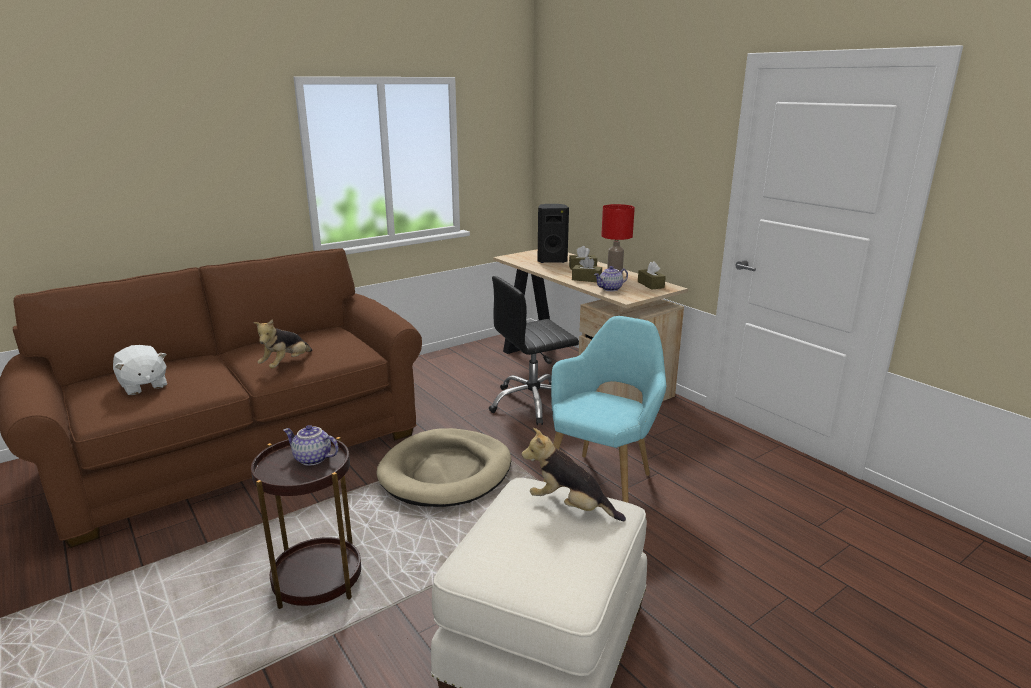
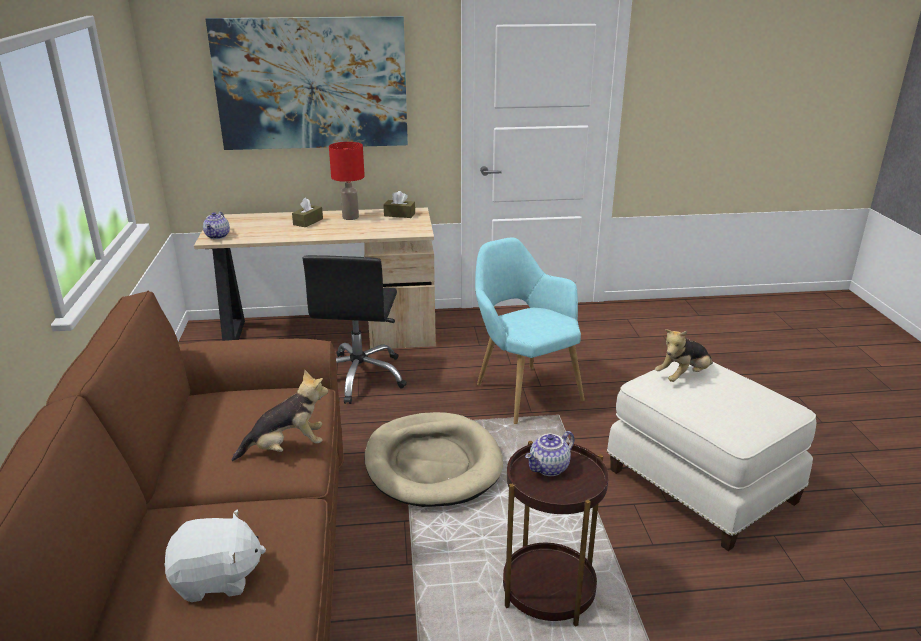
camera: 60 degrees left, 5 degrees up
(286, 364) = (287, 448): plush toy -> plush toy turned 75 degrees counterclockwise
(551, 260) = (261, 226): black speaker -> none
(586, 279) = (345, 230): brown tissue box -> none
(610, 289) = (387, 230): teapot -> teapot (218, 236)
(620, 149) = (311, 84): none -> picture

